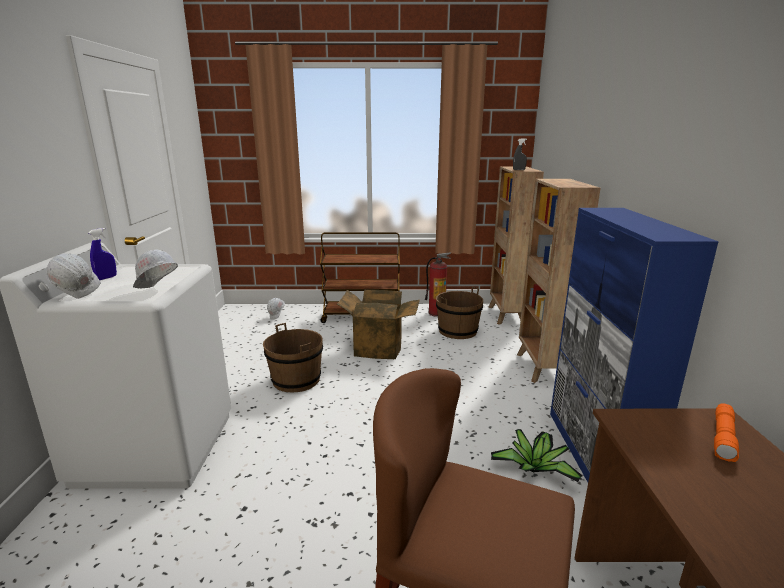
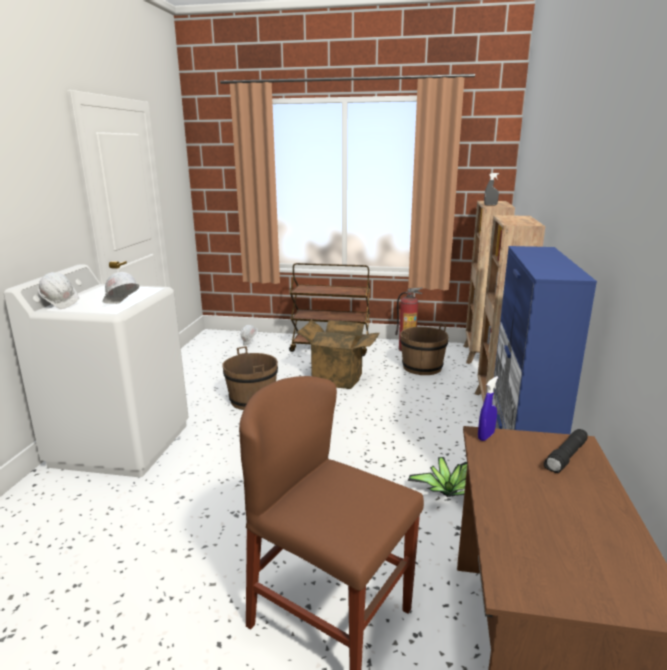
camera: 10 degrees right, 0 degrees up
(106, 278) = (86, 294): blue spray bottle -> blue spray bottle (486, 436)
(724, 439) = (566, 457): orange flashlight -> black flashlight

